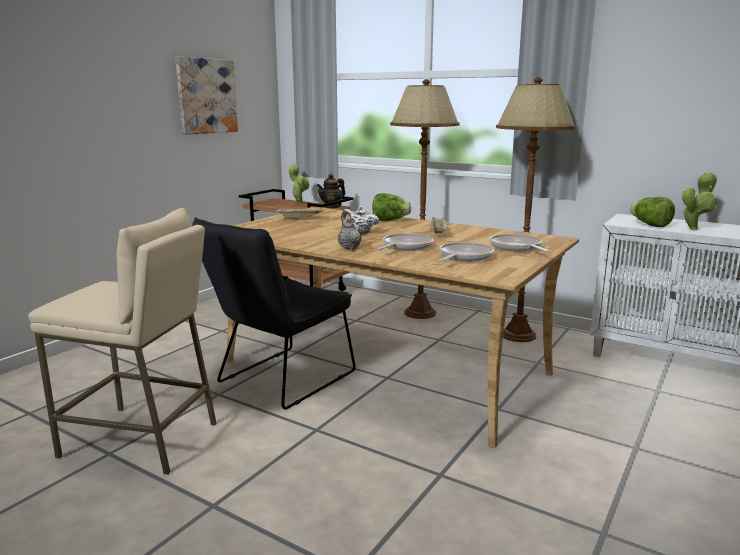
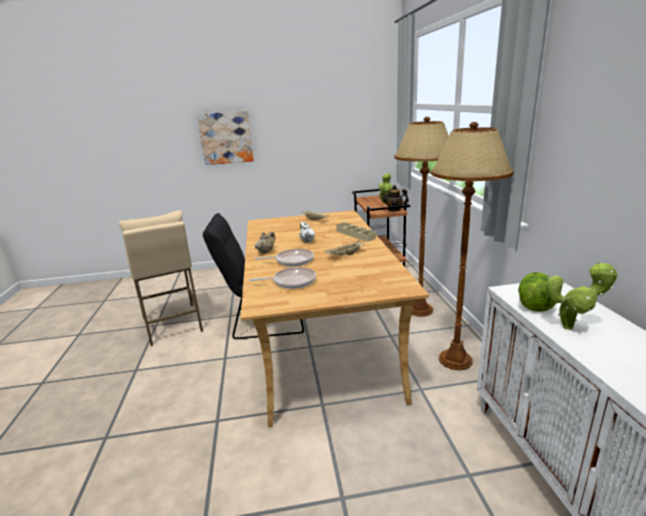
camera: 50 degrees right, 5 degrees up
(206, 96) = (329, 124): picture -> picture (226, 138)
(389, 220) = (355, 234): lettuce -> beige tray
(517, 248) = (348, 286): frying pan -> none

